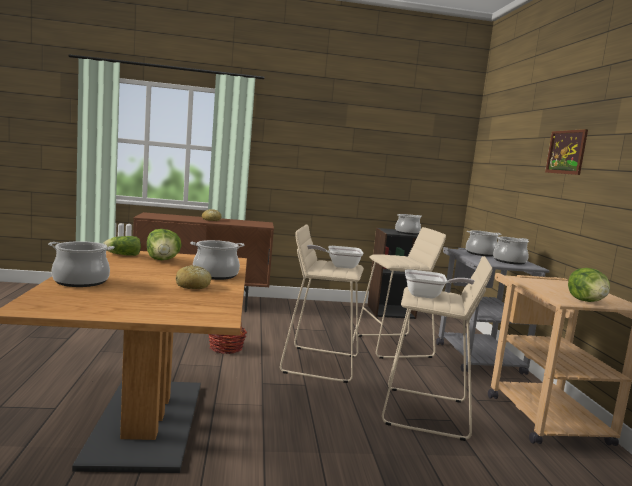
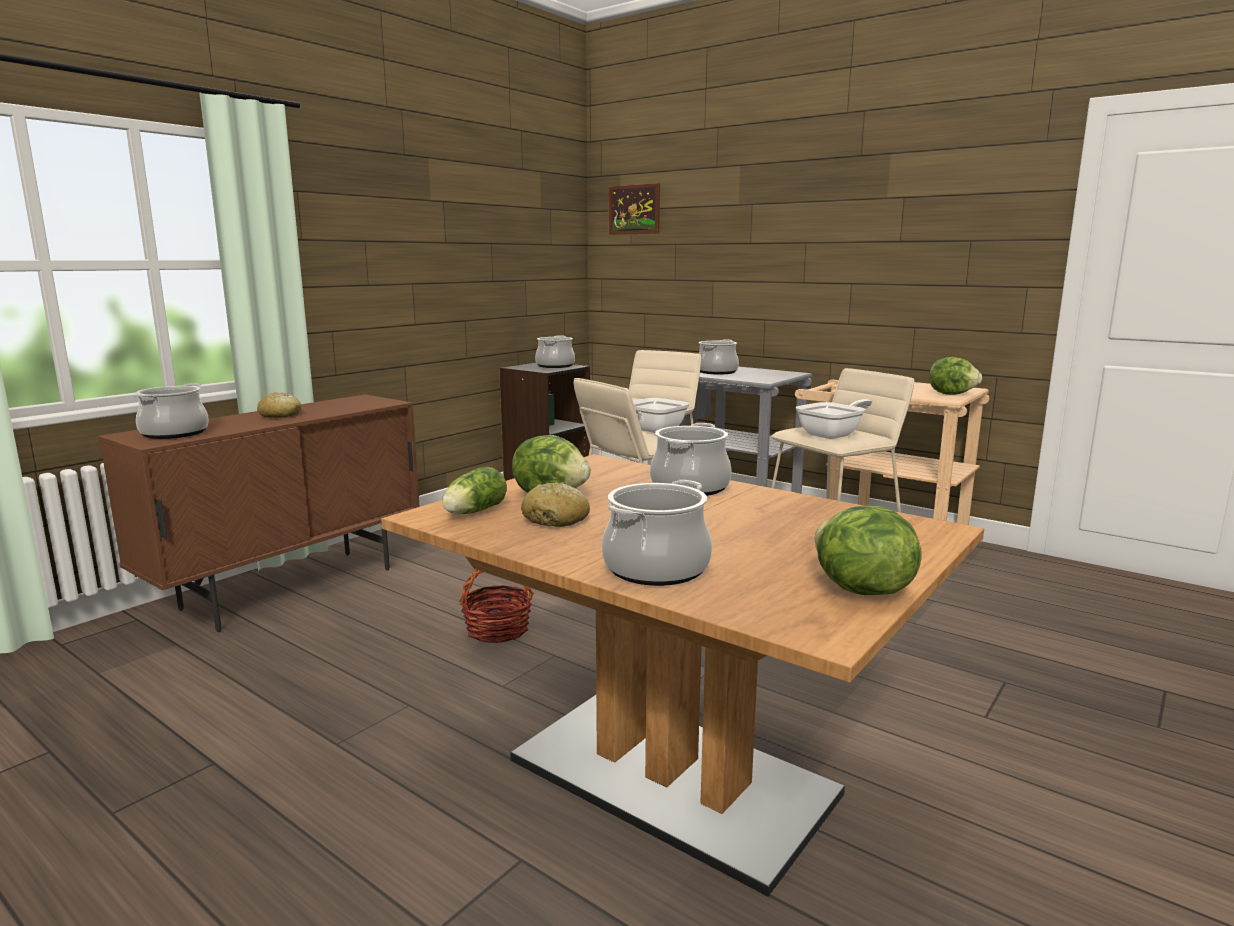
camera: 45 degrees left, 5 degrees up
(89, 310) = (860, 590): none -> lettuce
(193, 286) = (747, 509): bread -> bread (556, 519)
(509, 261) = (764, 373): cooking pot -> cooking pot (174, 433)
(566, 152) = (805, 222): picture -> picture (634, 209)

